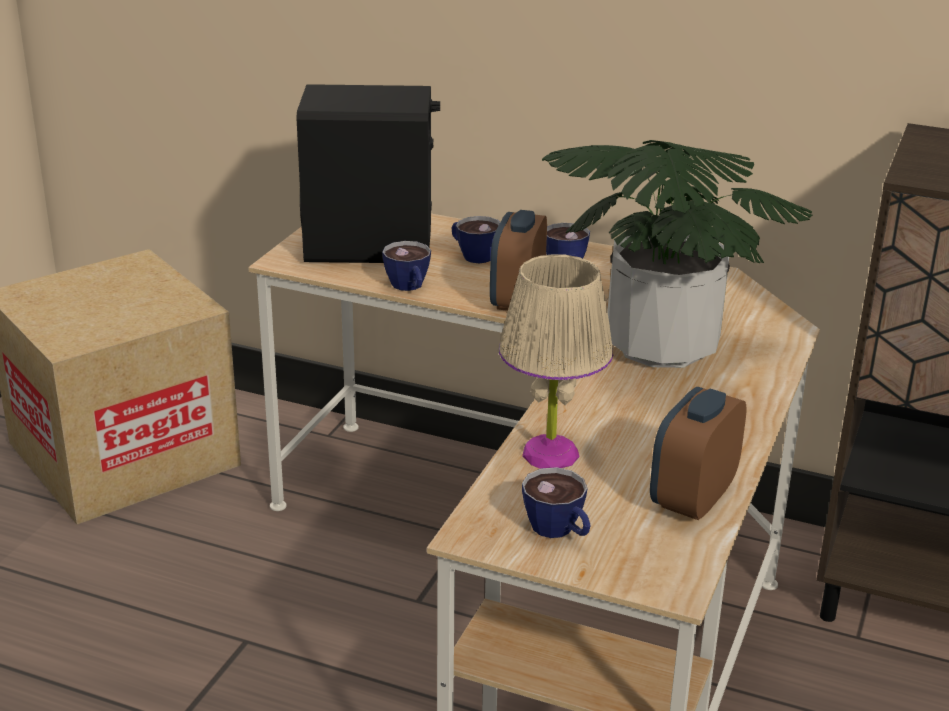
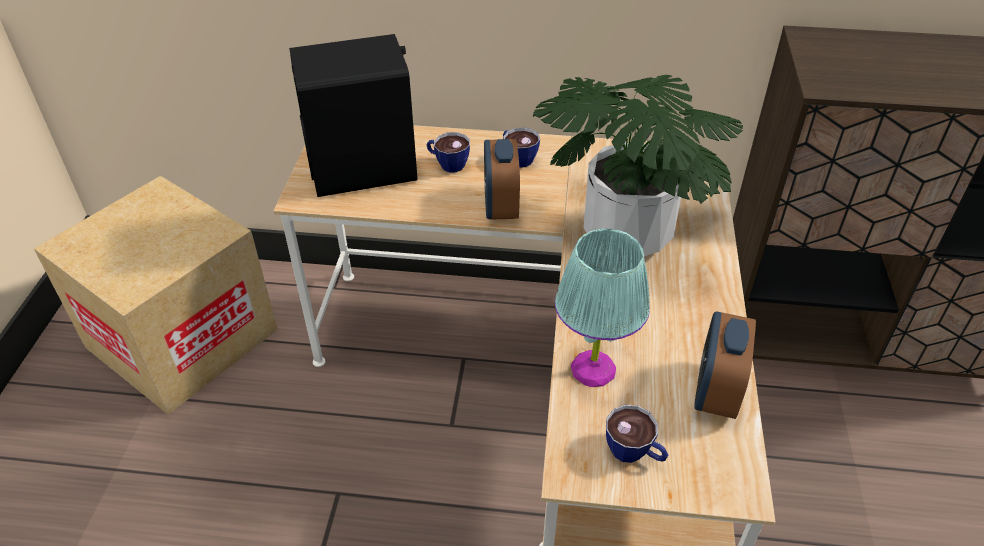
camera: 15 degrees left, 15 degrees up
(409, 287) = (412, 209): cup -> none
(550, 453) = (593, 368): beige table lamp -> turquoise table lamp

